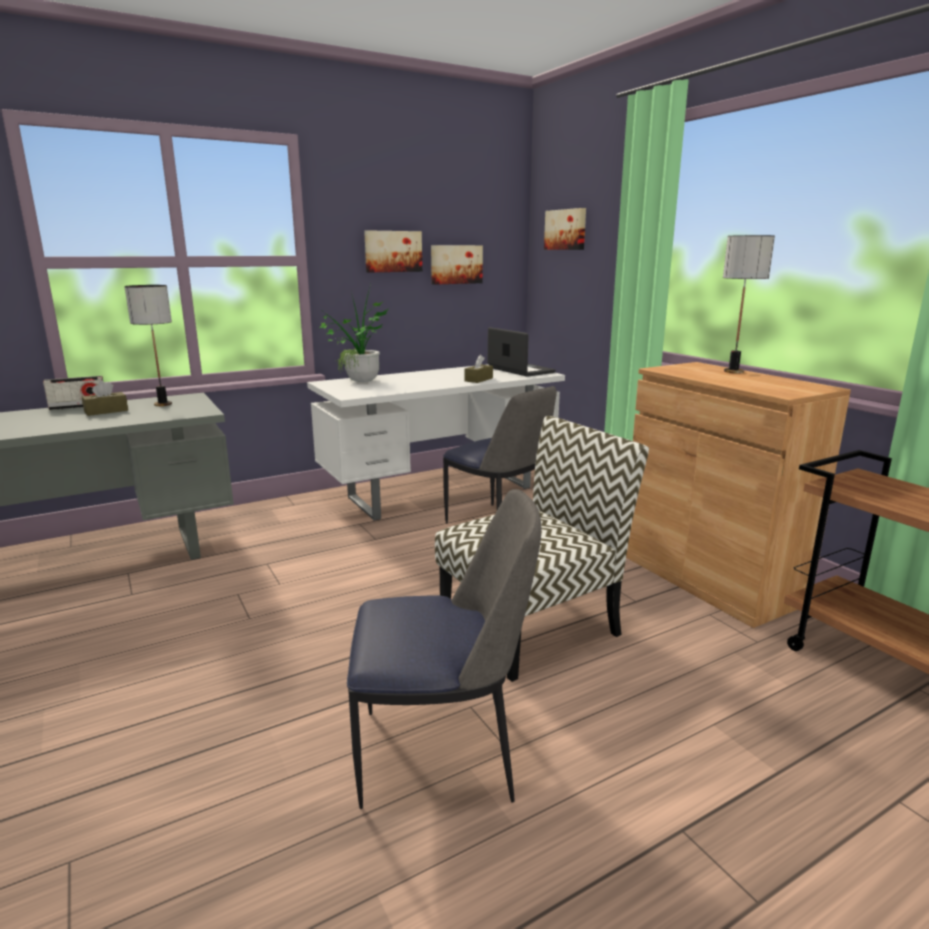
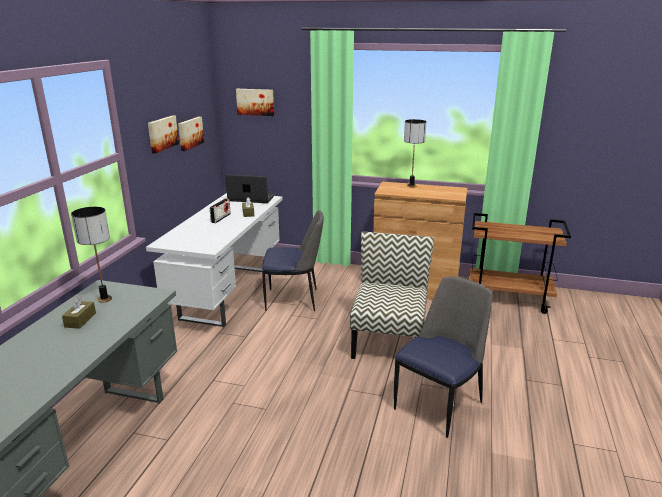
camera: 45 degrees left, 5 degrees up
(78, 406) = (40, 326): radio -> radio (221, 218)
(360, 383) = (185, 236): potted plant -> none

